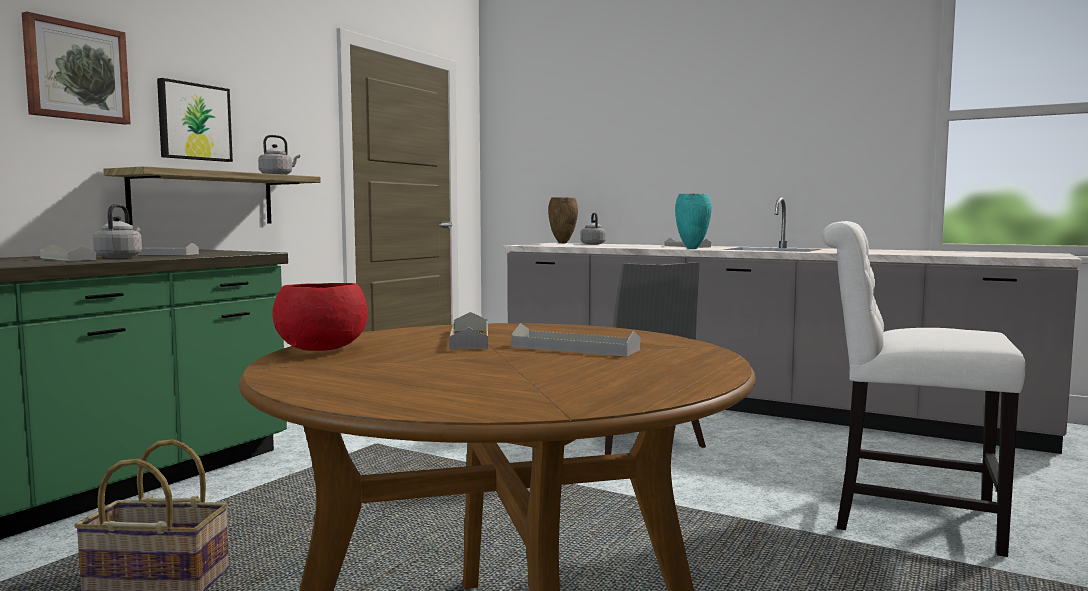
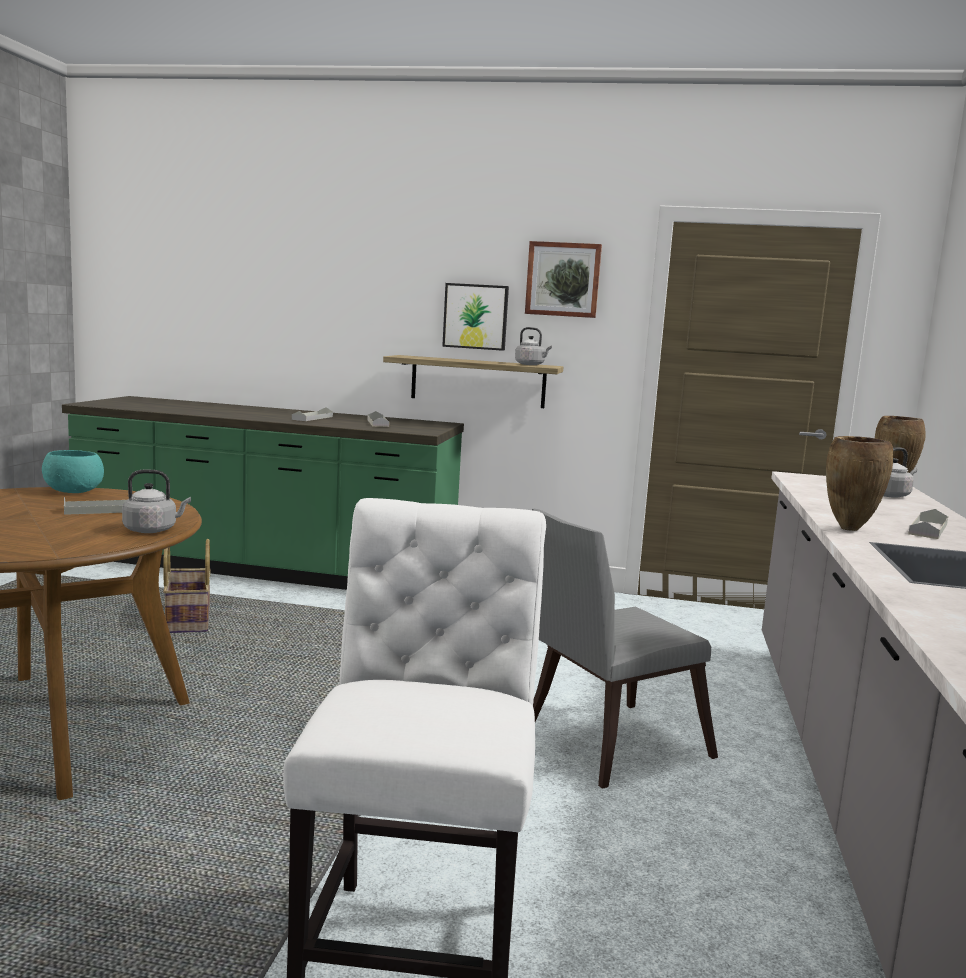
camera: 70 degrees right, 5 degrees up
(76, 72) = (386, 284): picture -> picture (563, 279)
(120, 257) = (334, 421): grey kettle -> grey kettle (153, 530)
(323, 349) = (75, 492): red bowl -> turquoise bowl
(574, 348) = (59, 528): grey tray -> none
(692, 249) = (848, 529): turquoise vase -> brown vase

